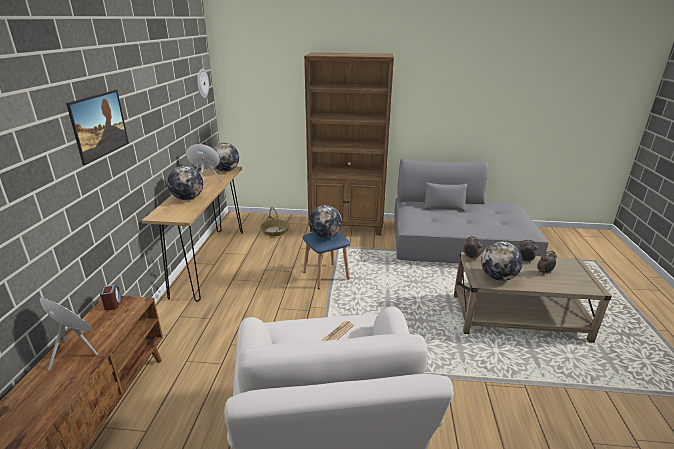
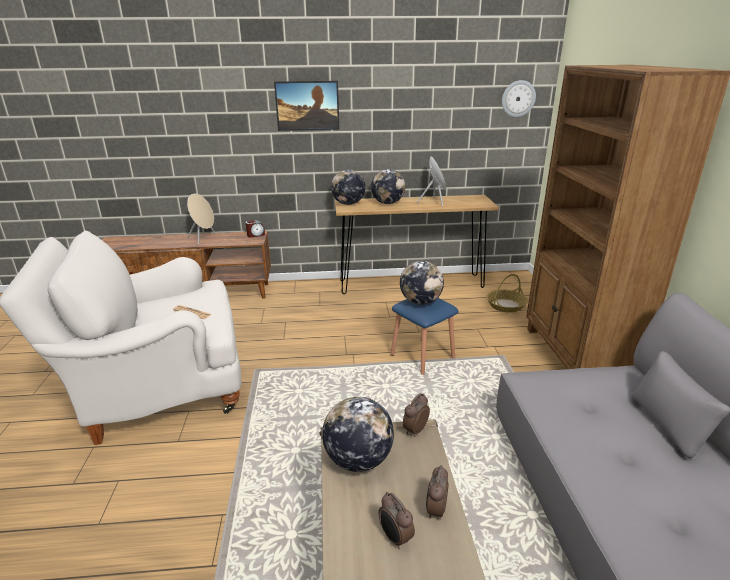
camera: 80 degrees right, 0 degrees up
(226, 170) = (476, 203): globe -> globe (348, 204)

